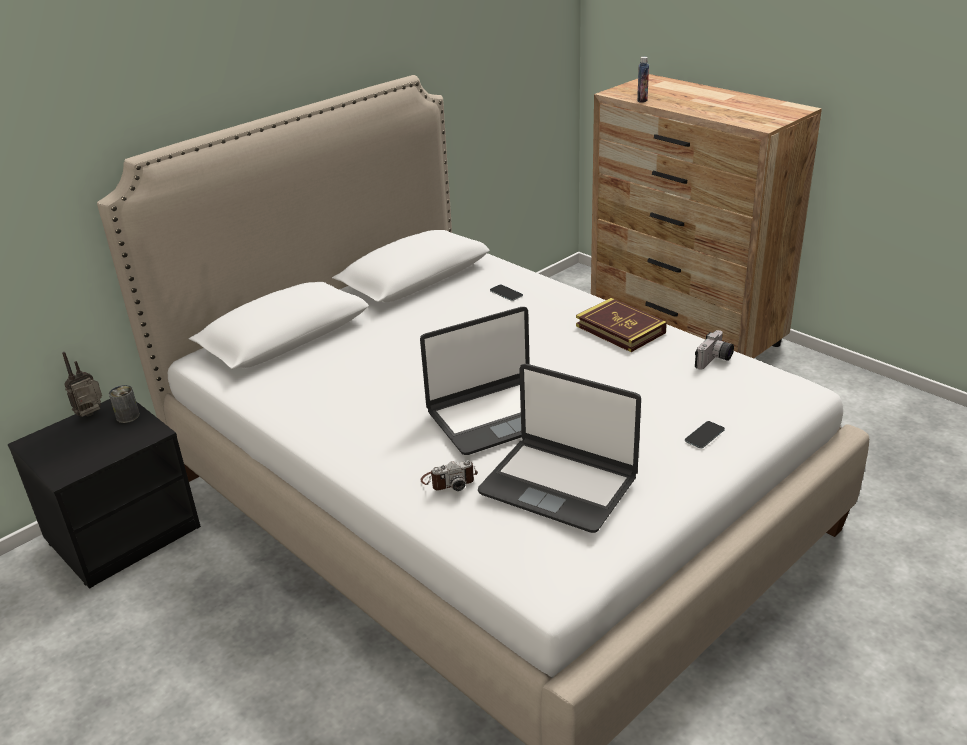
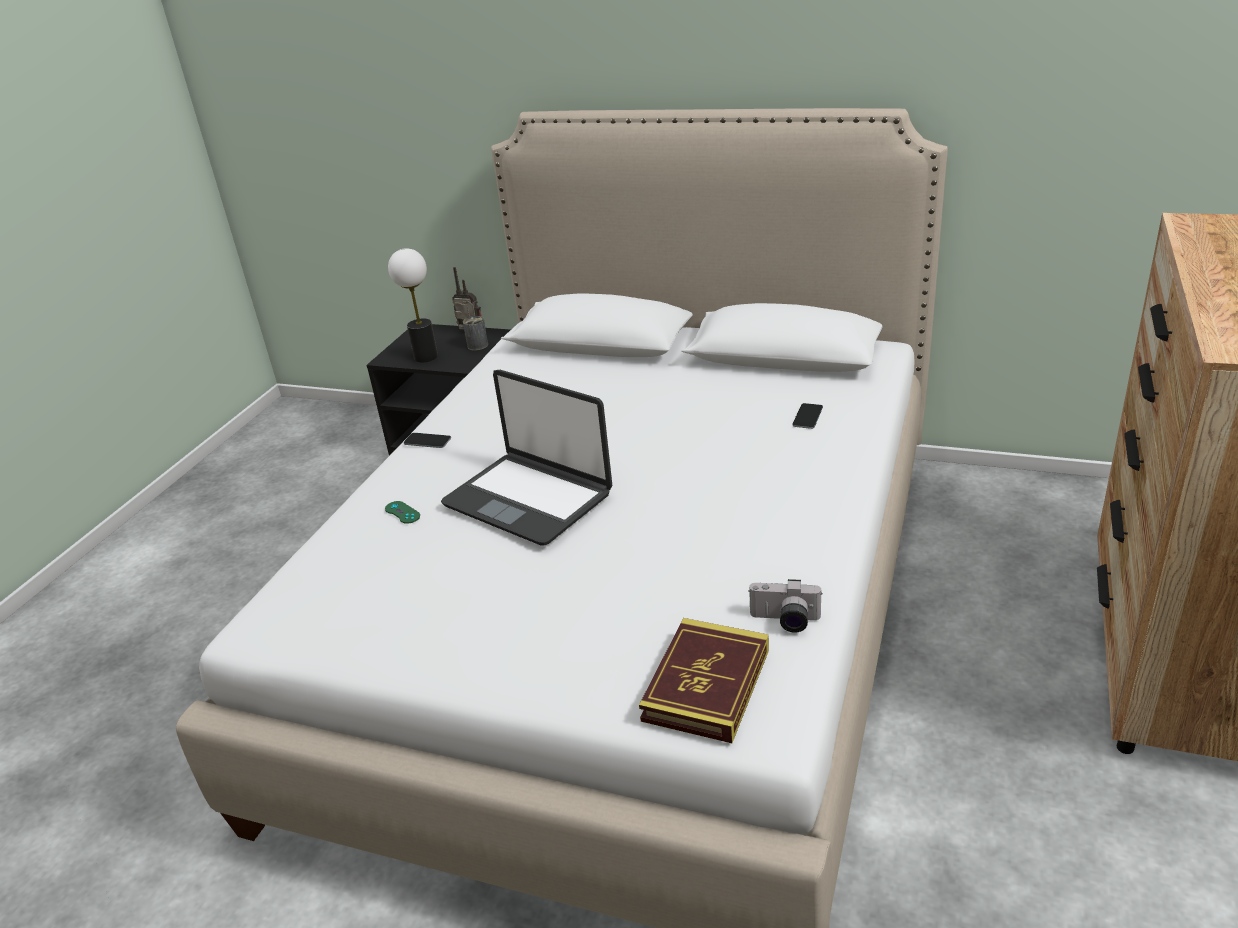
camera: 65 degrees right, 0 degrees up
(101, 450) = (426, 357): none -> table lamp
(449, 480) = (402, 512): camera -> green game controller
(559, 484) = (418, 579): laptop -> none
(620, 329) = (797, 520): book -> book (706, 685)
(642, 100) = (1192, 244): bottle -> none
(704, 435) = (584, 660): phone -> phone (427, 441)

